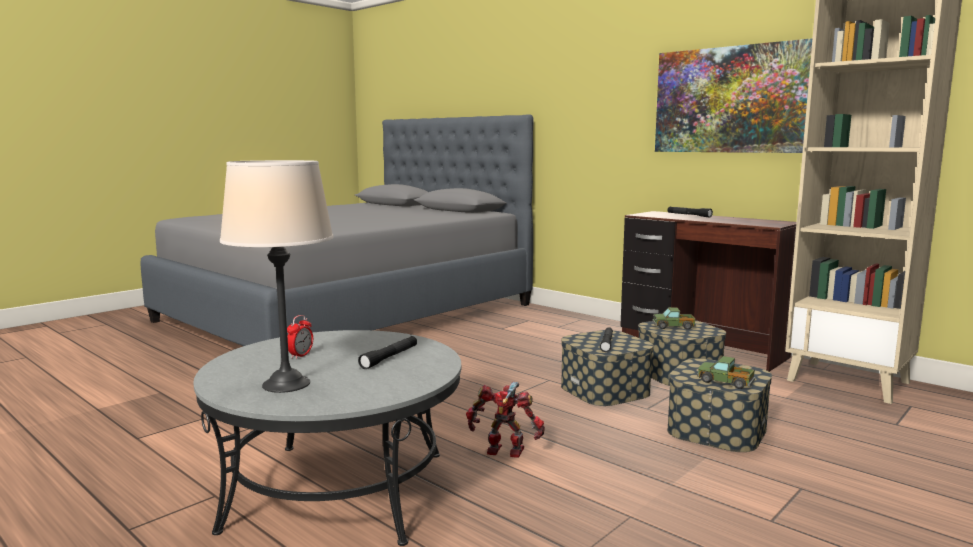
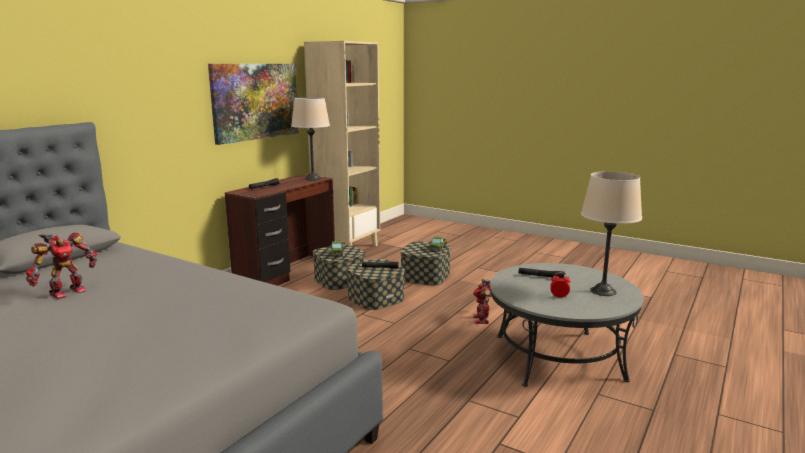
camera: 100 degrees left, 5 degrees up
(383, 213) = (66, 291): none -> toy robot
(762, 223) = (313, 178): none -> beige table lamp

